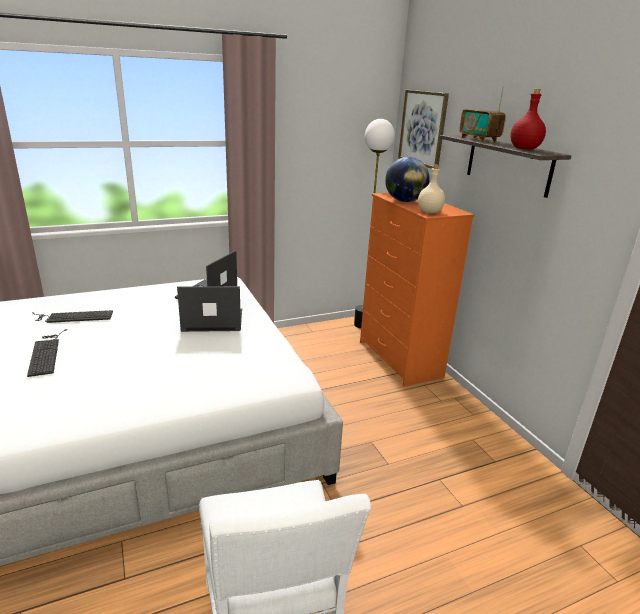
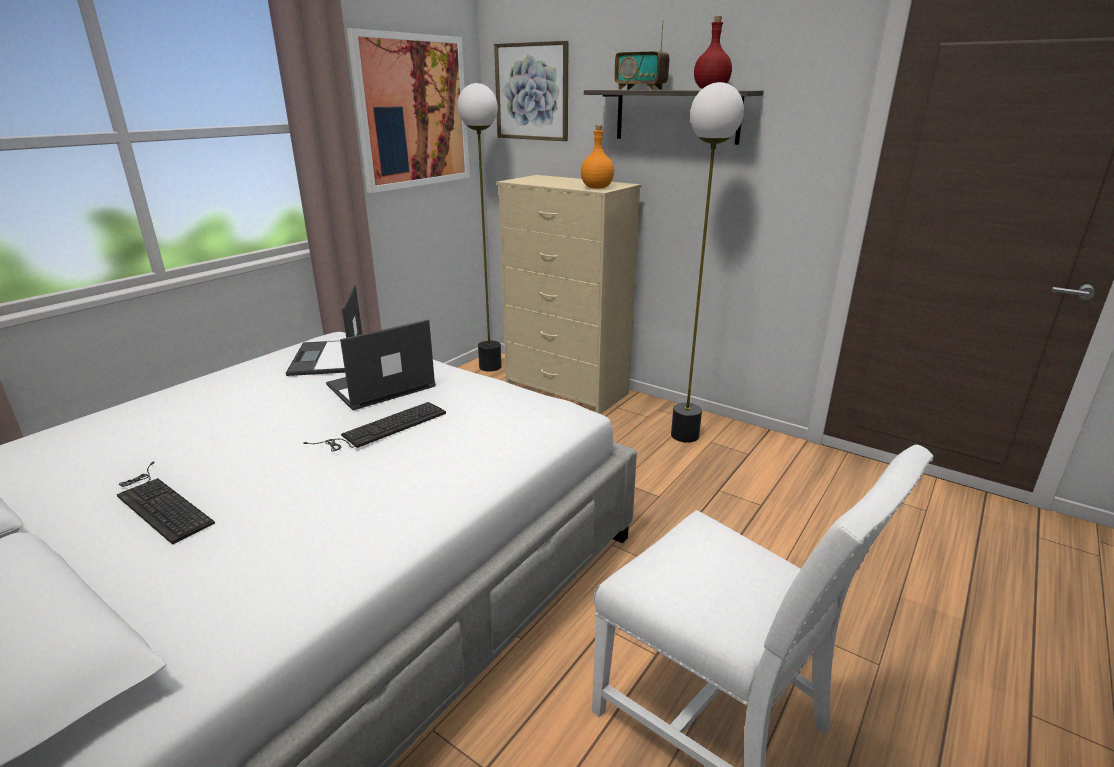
camera: 30 degrees left, 0 degrees up
(72, 317) = (138, 443): keyboard -> keyboard (382, 428)
(330, 136) = (413, 112): none -> picture
(399, 359) = (567, 390): orange dresser -> beige dresser
(404, 201) = (549, 183): globe -> none
(430, 212) = (597, 188): beige bottle -> orange bottle
(456, 426) = (685, 435): none -> floor lamp

